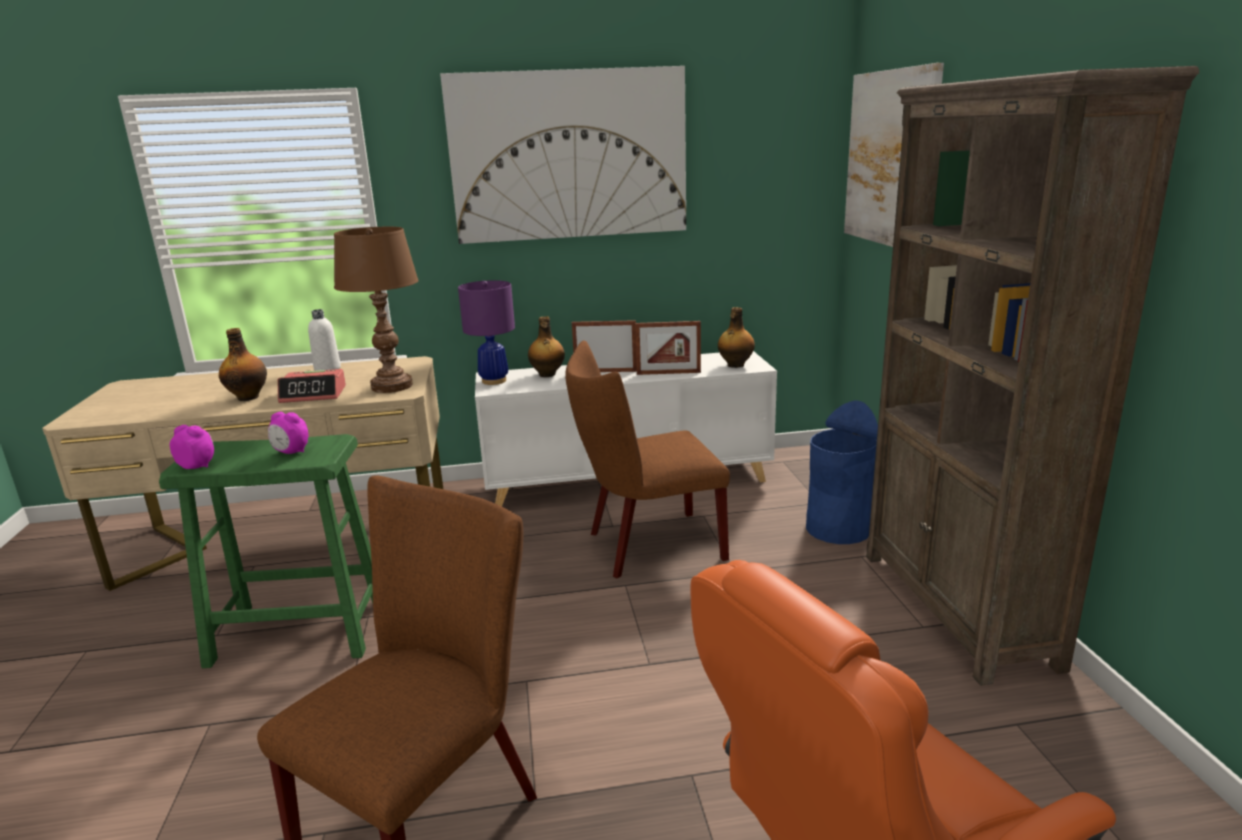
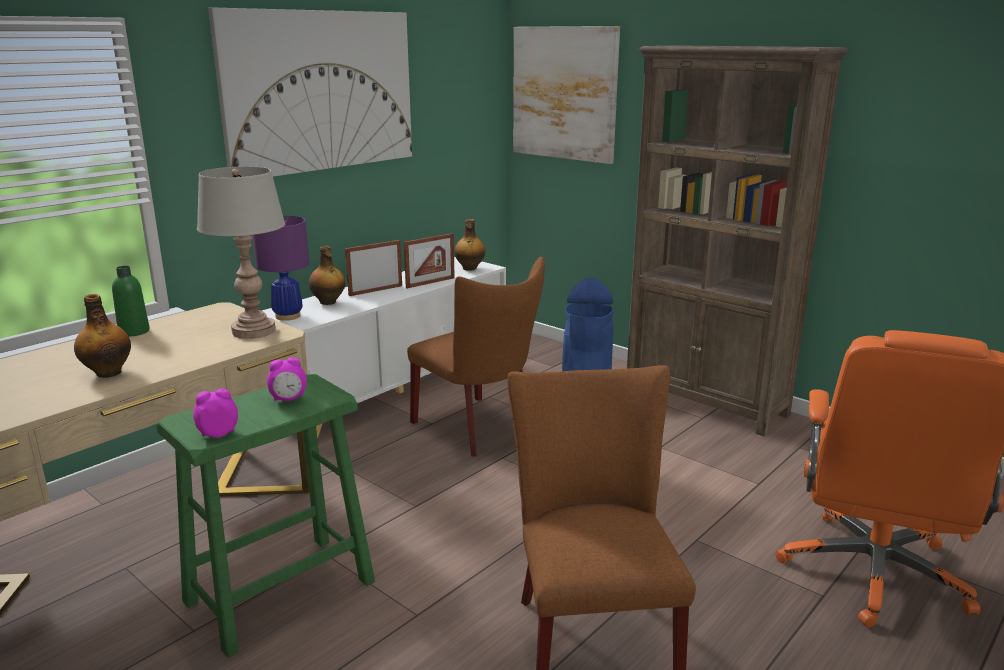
camera: 40 degrees left, 0 degrees up
(314, 394) = (184, 354): alarm clock -> none
(327, 369) = (134, 332): white bottle -> green bottle
(392, 386) = (254, 331): brown table lamp -> grey table lamp
(647, 546) = (479, 428): brown chair -> brown chair turned 75 degrees counterclockwise

